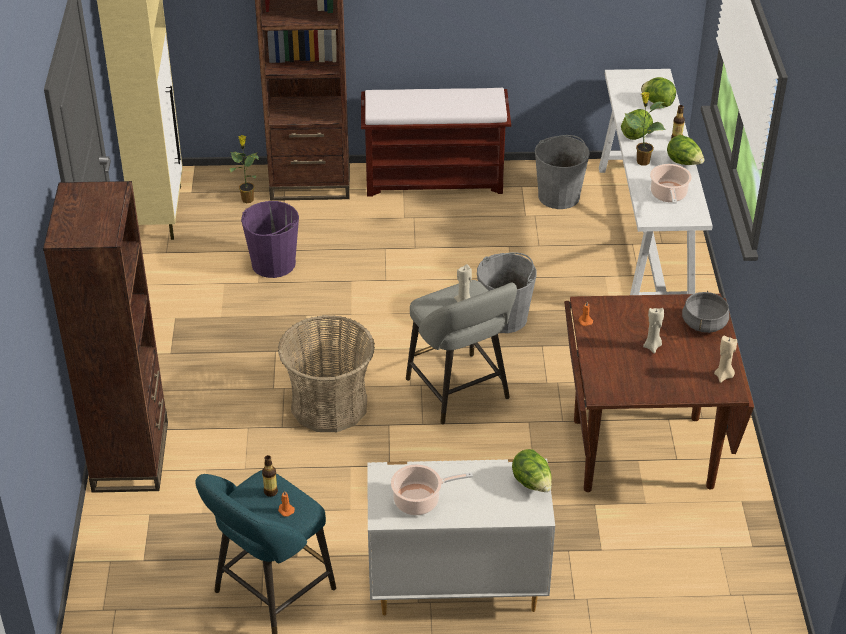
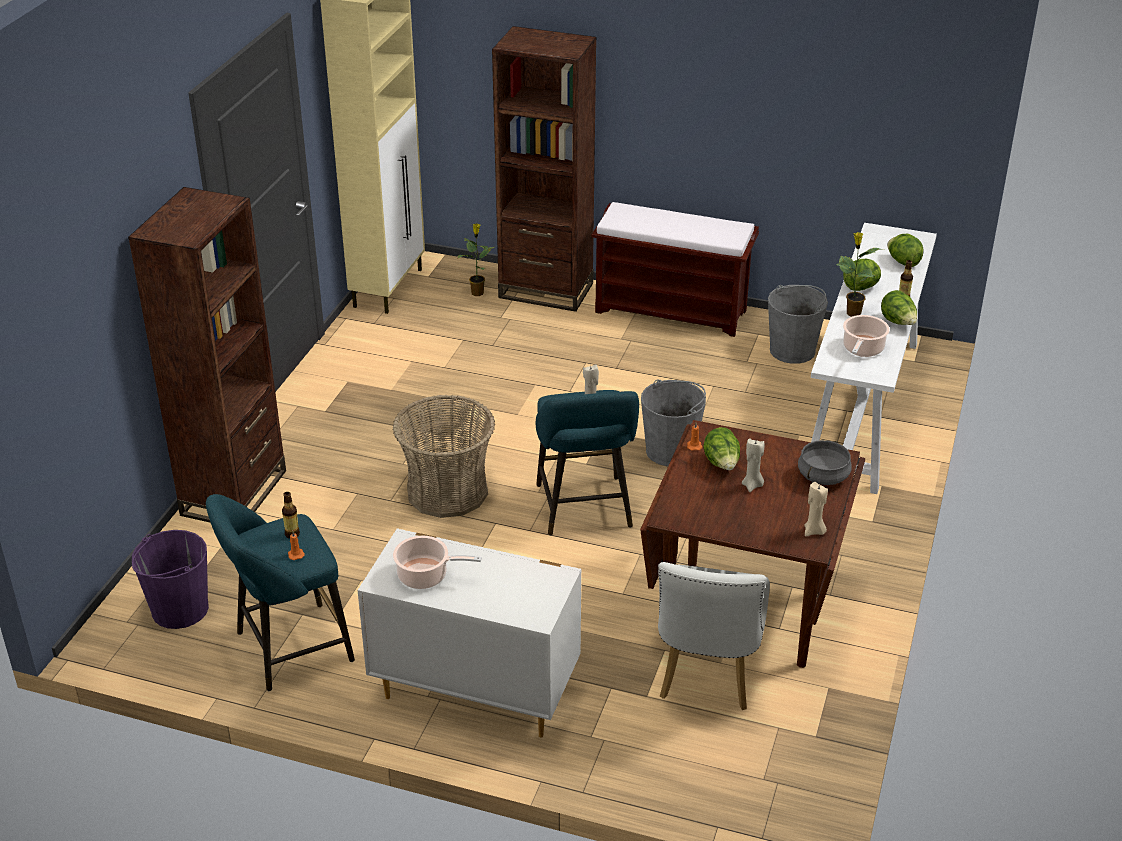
camera: 20 degrees right, 5 degrees down
(273, 264) = (468, 354): purple bucket -> purple bucket (179, 609)
(460, 393) = (584, 510): grey stool -> turquoise stool
(532, 483) = (551, 588): lettuce -> lettuce (722, 464)
(641, 518) = (707, 676): none -> white chair

